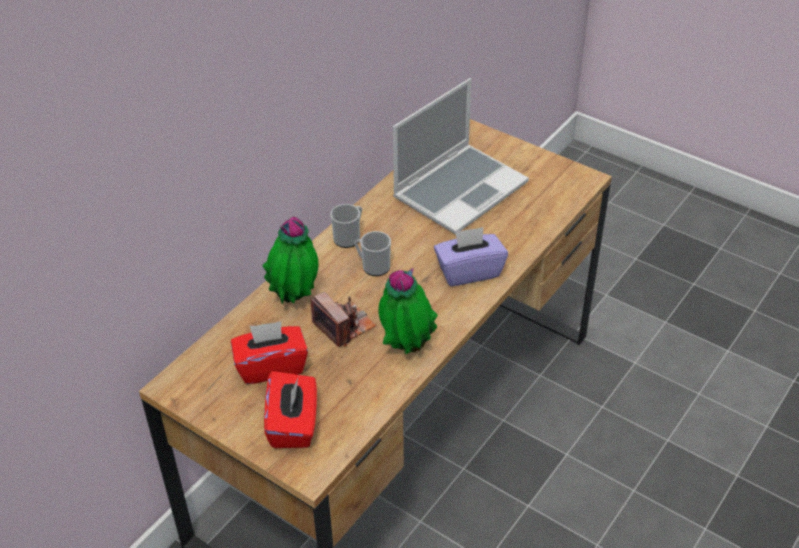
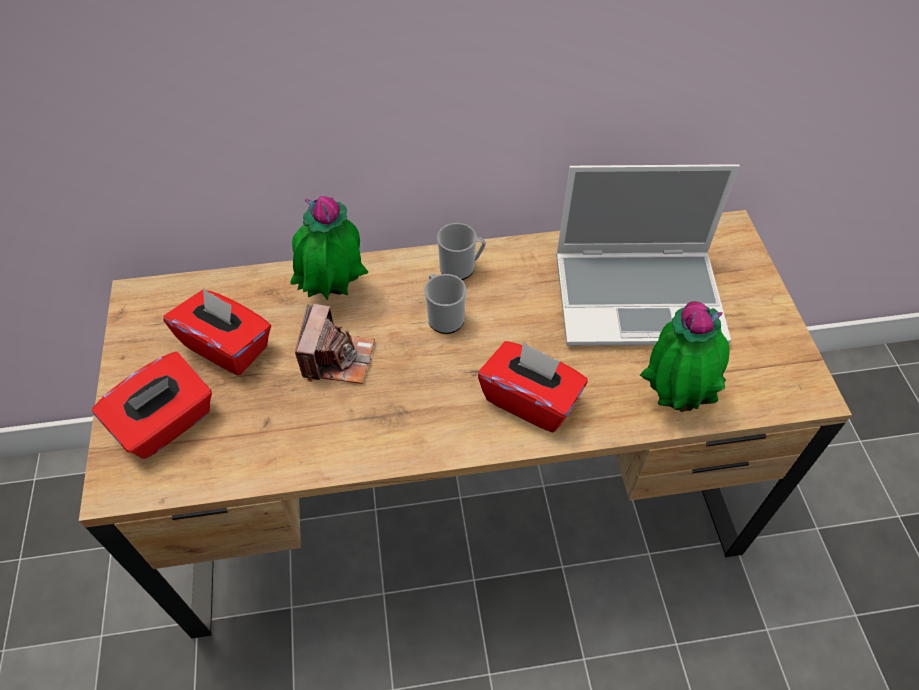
camera: 45 degrees right, 10 degrees up
(406, 347) = (360, 432): potted plant -> potted plant (674, 397)
(469, 271) = (530, 400): purple tissue box -> red tissue box

